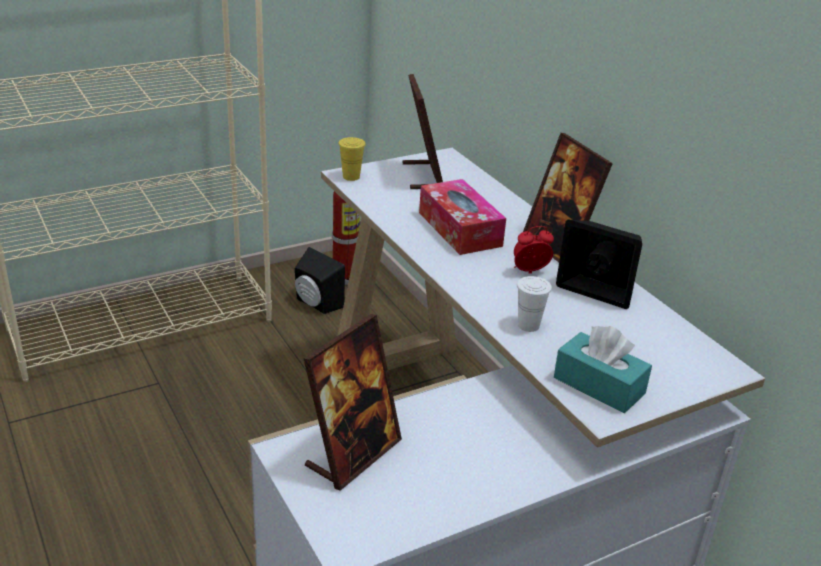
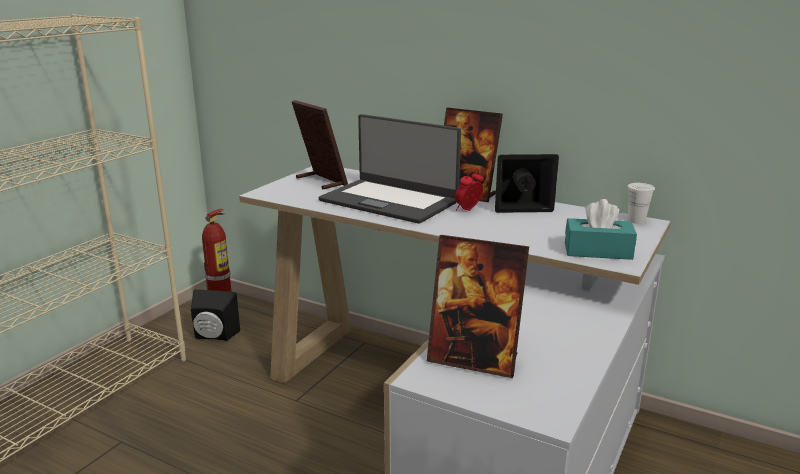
camera: 30 degrees left, 10 degrees down
(351, 177) = (268, 193): yellow cup -> none
(353, 454) = (474, 360): picture frame -> picture frame turned 105 degrees clockwise
(459, 229) = (389, 201): tissue box -> laptop
(528, 325) = (510, 235): white cup -> white cup (636, 221)

